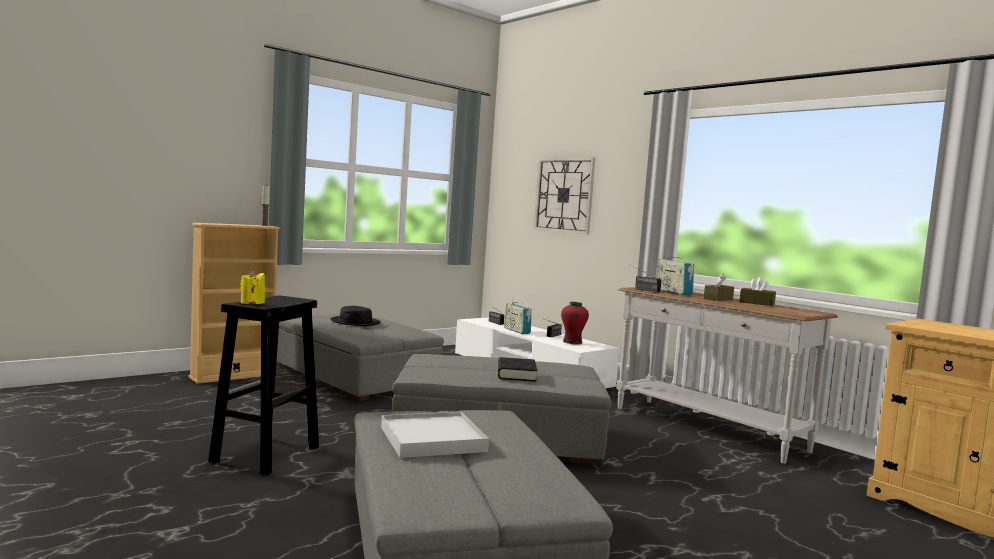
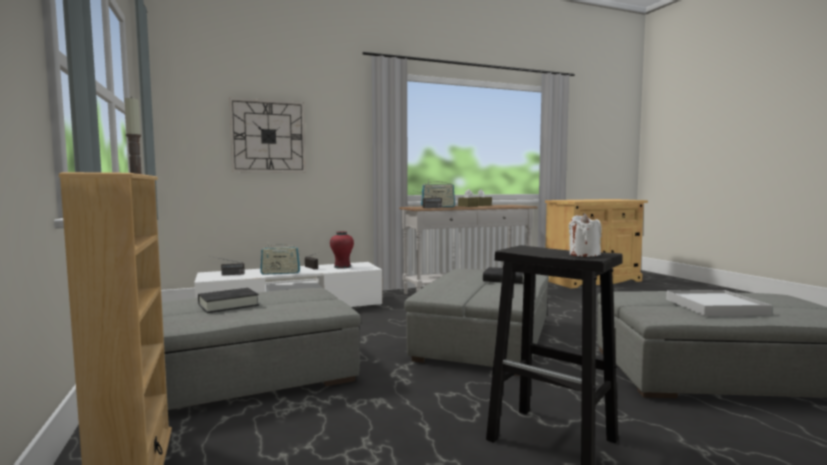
camera: 70 degrees left, 0 degrees up
(252, 303) = (584, 254): yellow candle -> white candle
(355, 322) = (228, 305): black hat -> black book

